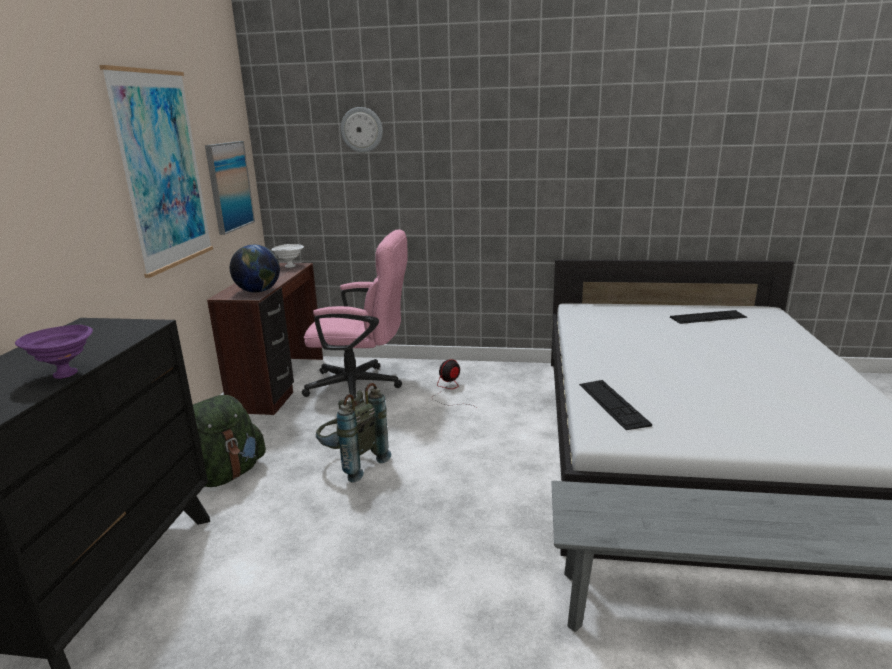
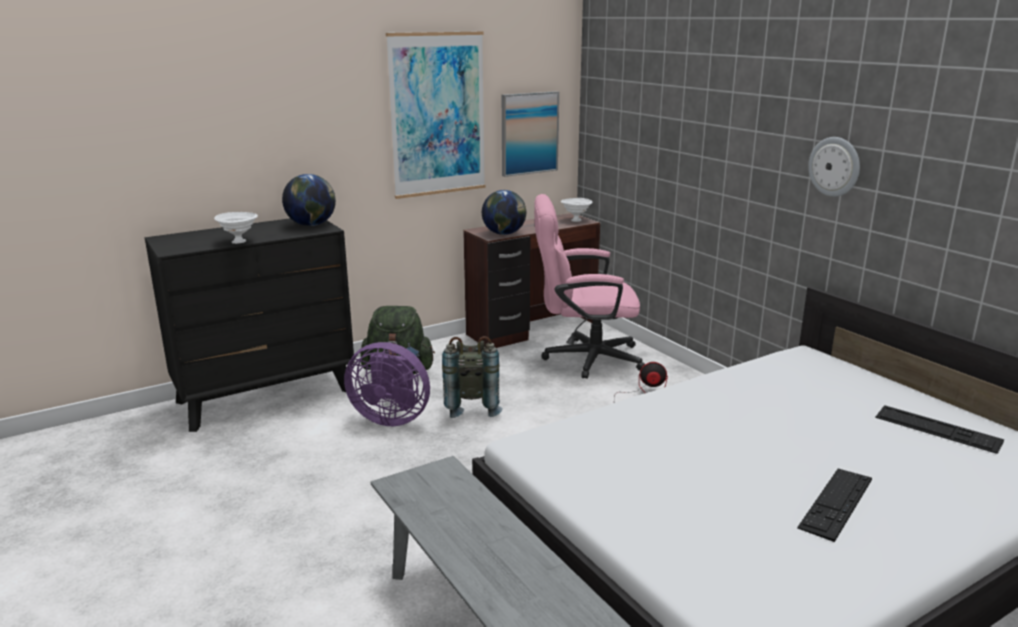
camera: 50 degrees right, 0 degrees up
(64, 374) = (239, 241): purple bowl -> white bowl
(112, 327) = (311, 225): none -> globe
(300, 515) = (391, 418): none -> purple fan
(362, 129) = (656, 92): wall clock -> wall clock (834, 166)
(362, 386) = (583, 358): pink office chair -> pink office chair turned 120 degrees clockwise
(613, 404) = (590, 433): keyboard -> keyboard (836, 503)

